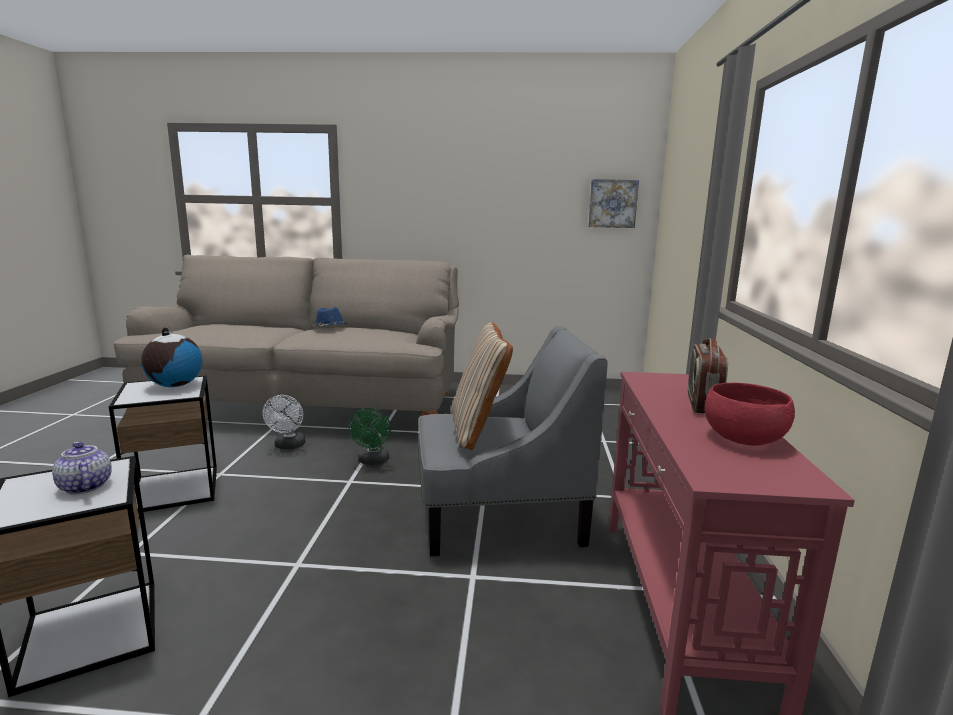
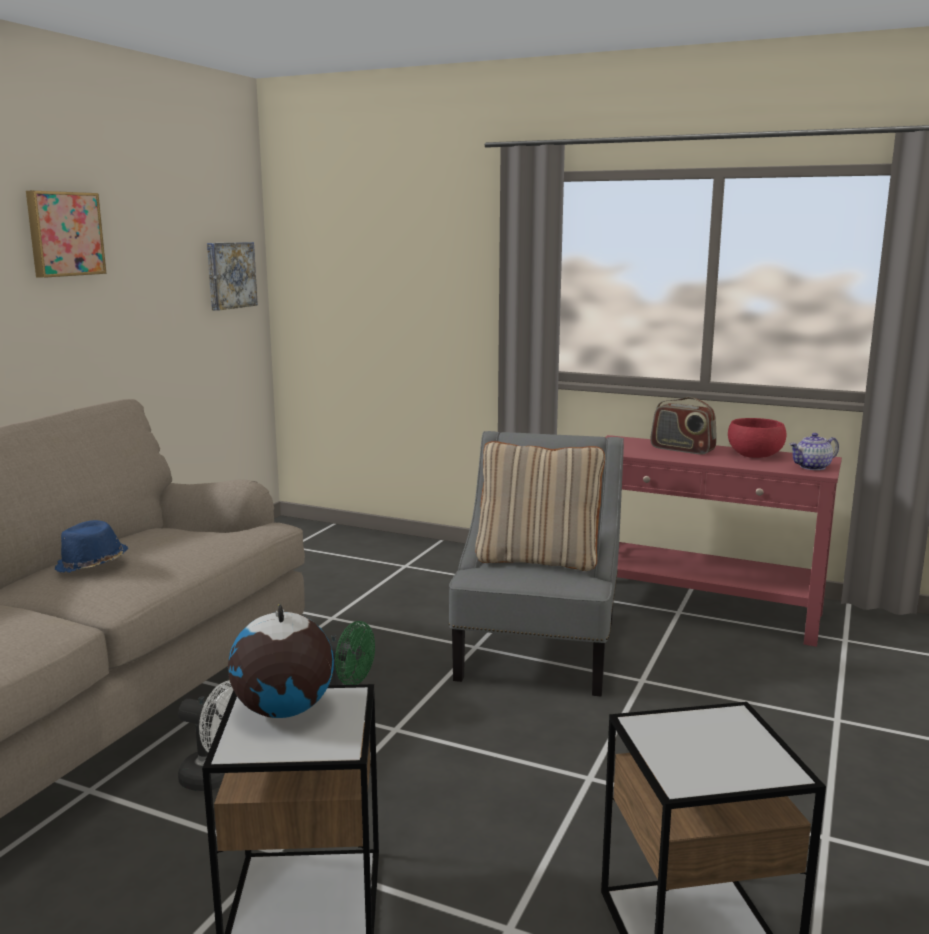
camera: 70 degrees left, 0 degrees up
(84, 486) = (703, 734): teapot -> teapot (812, 467)
(469, 170) = (64, 234): none -> picture

